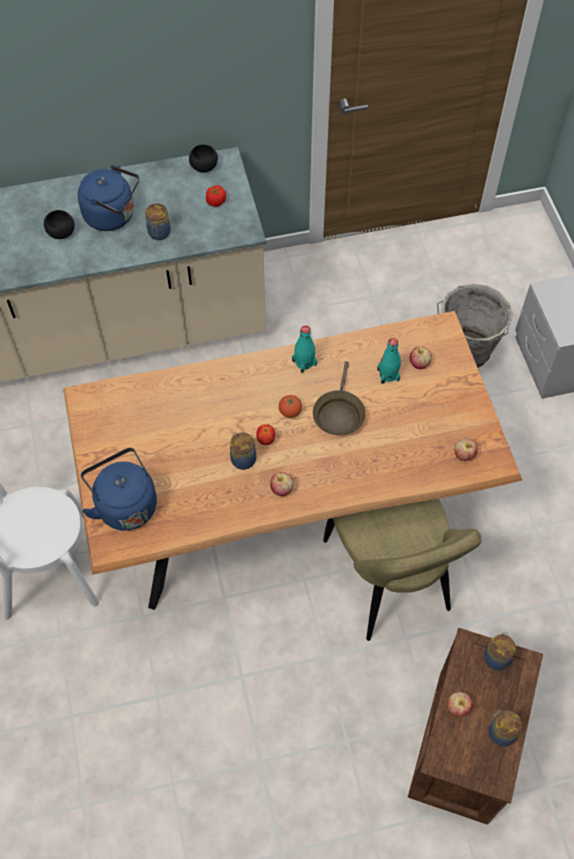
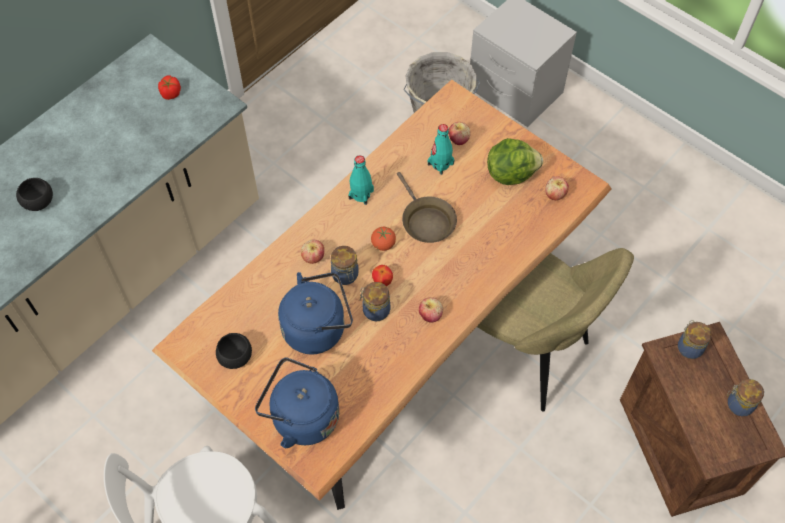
camera: 35 degrees left, 0 degrees up
(113, 216) = (79, 159): blue kettle -> blue kettle (318, 328)
(159, 233) = (139, 151): jar -> jar (345, 276)
(204, 167) = (133, 67): black bowl -> black bowl (235, 357)
(441, 415) = (510, 173): none -> lettuce
(457, 708) = (693, 408): apple -> apple (313, 258)

